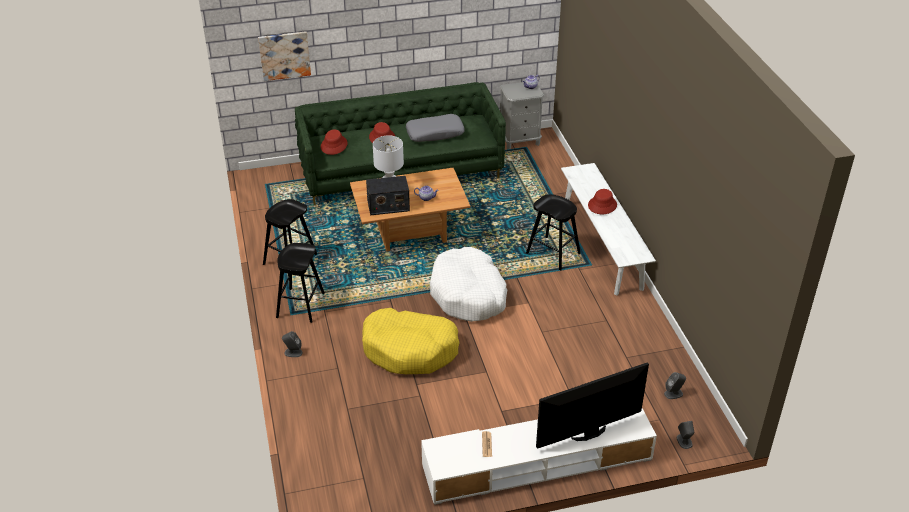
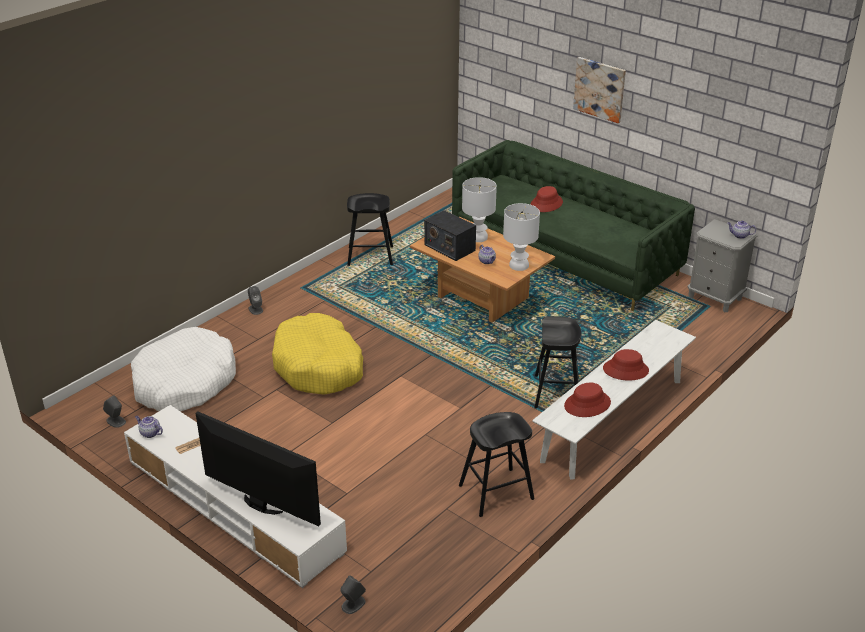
camera: 55 degrees right, 5 degrees down
(284, 55) = (508, 79): picture -> picture (600, 89)
(300, 305) = (317, 287): black stool -> black stool (496, 492)
(334, 145) = (501, 188): red hat -> red hat (587, 404)
(435, 133) = (594, 226): grey pillow -> none
(447, 187) = (519, 265): none -> white table lamp
(449, 465) = (150, 433): none -> teapot
(468, 294) = (431, 367): white dog bed -> white dog bed (184, 382)
(673, 393) = (422, 567): grey speaker -> grey speaker (116, 421)

